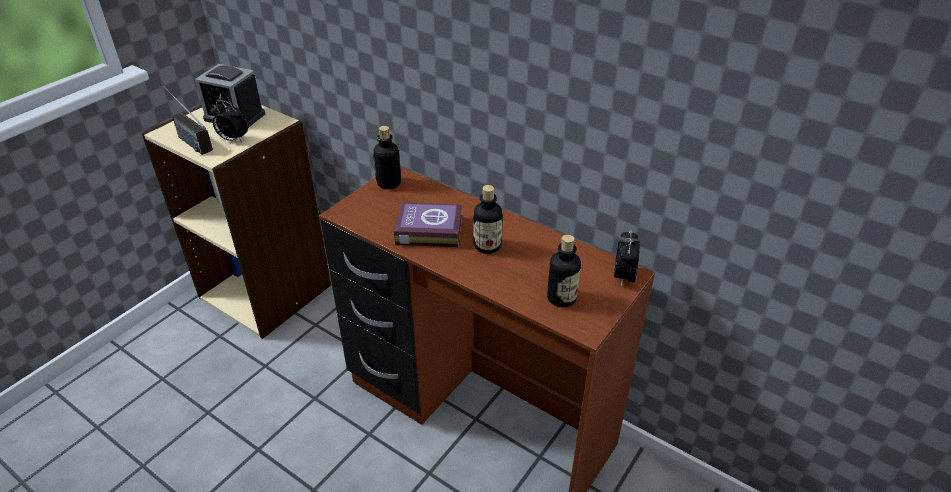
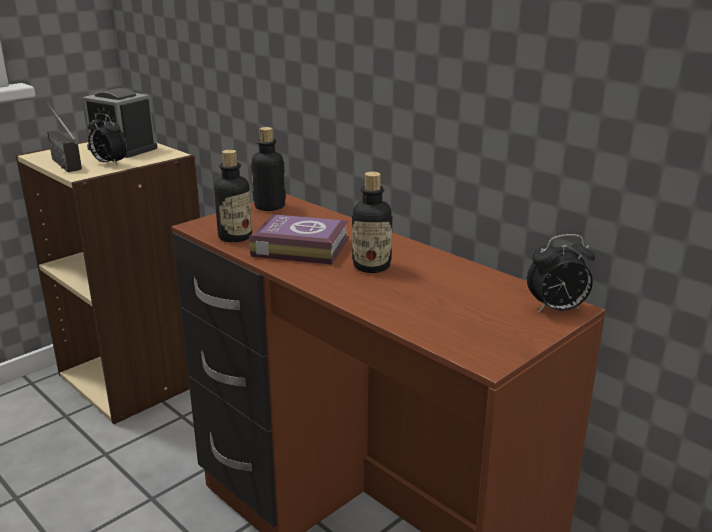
camera: 10 degrees right, 15 degrees down
(561, 298) = (459, 323): bottle -> bottle (235, 237)
(623, 277) = (556, 310): alarm clock -> alarm clock turned 120 degrees counterclockwise

